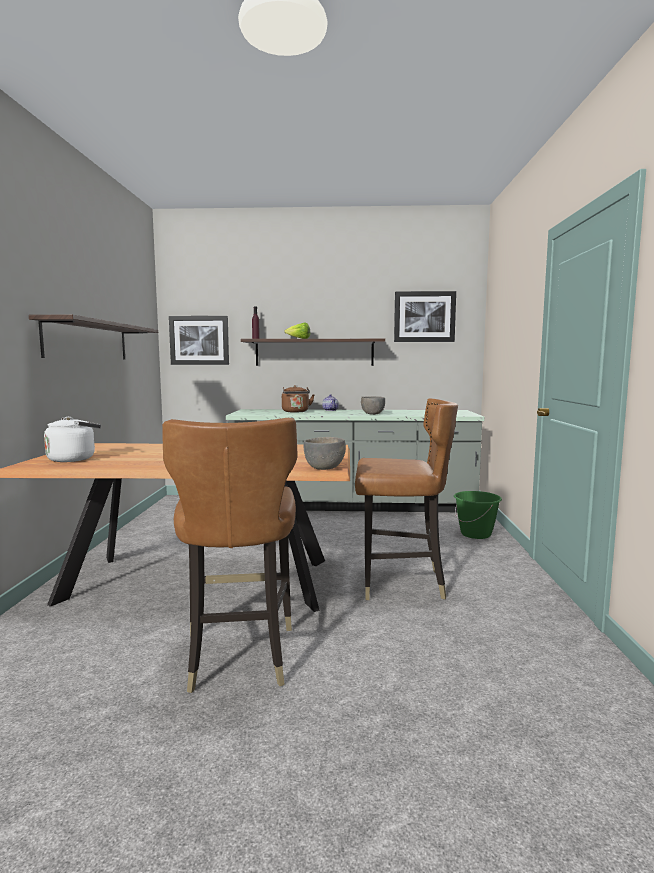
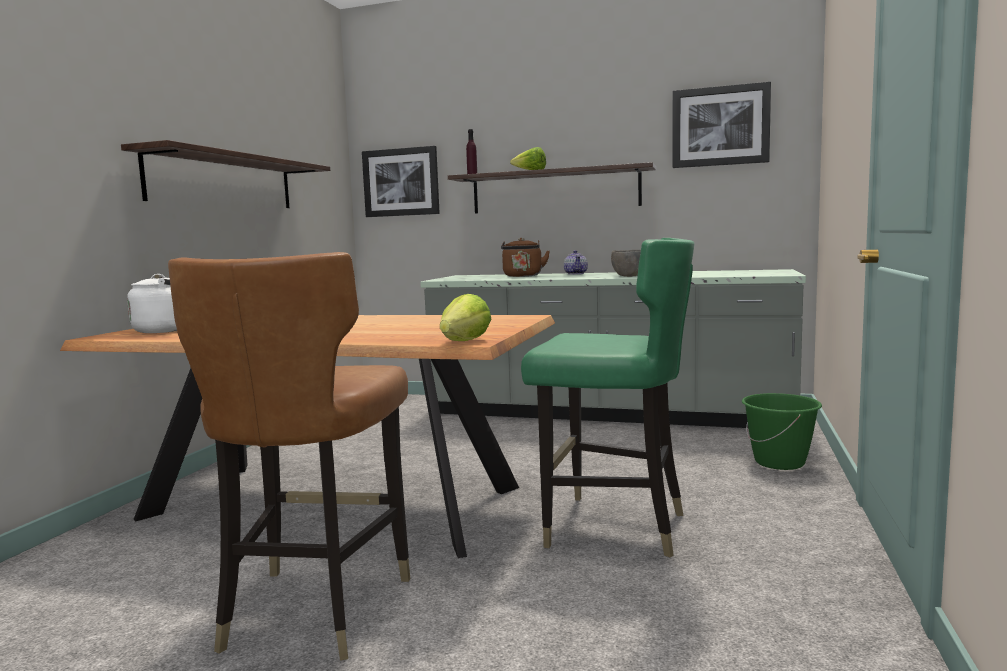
camera: 15 degrees right, 0 degrees up
(325, 468) = (464, 341): grey bowl -> lettuce
(400, 583) = (612, 527): brown chair -> green chair

